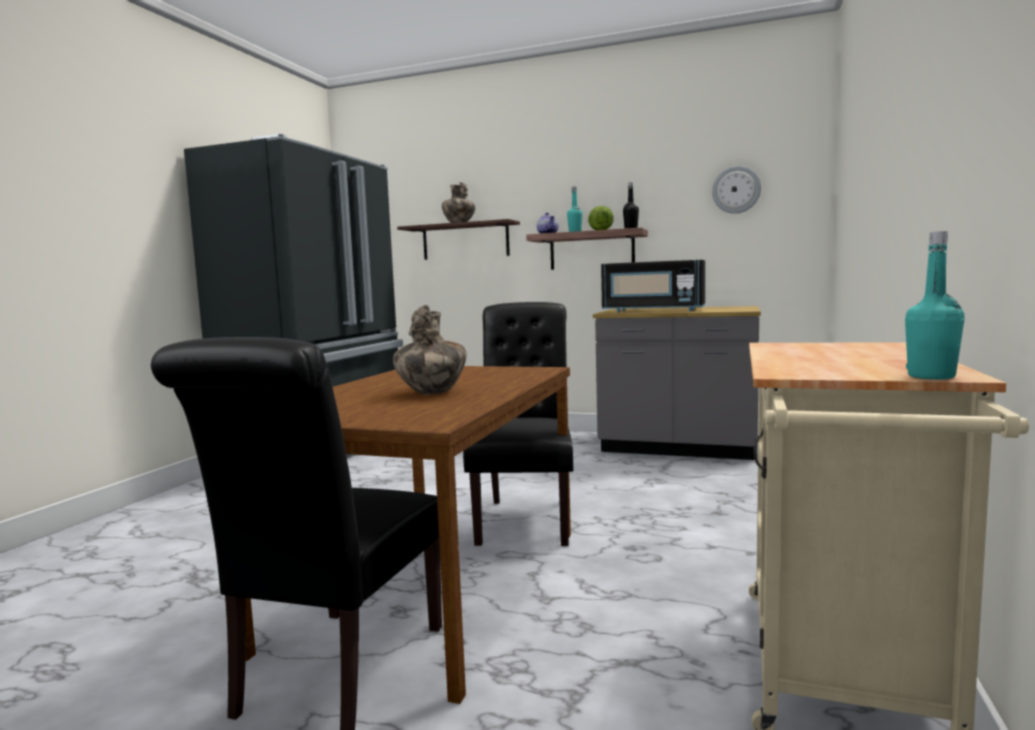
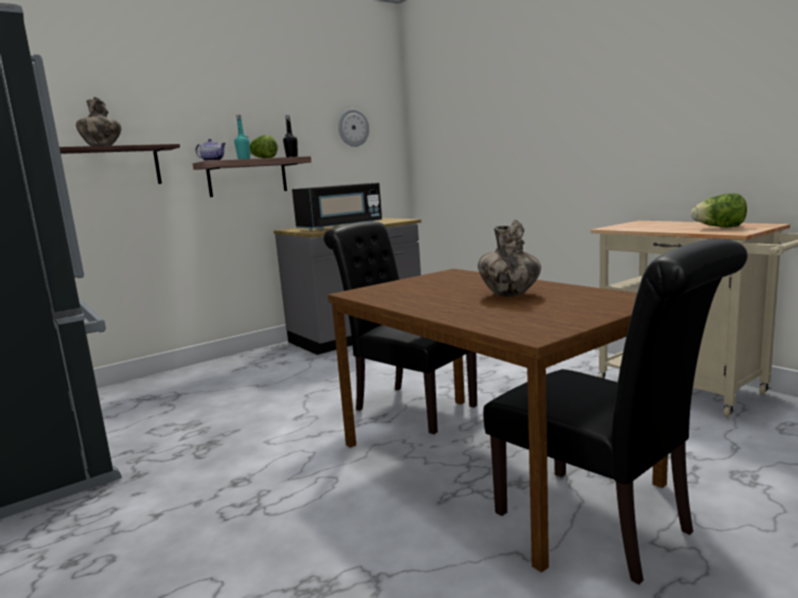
camera: 55 degrees left, 5 degrees up
(851, 365) = (719, 227): none -> lettuce
(931, 376) = (767, 226): turquoise bottle -> none

